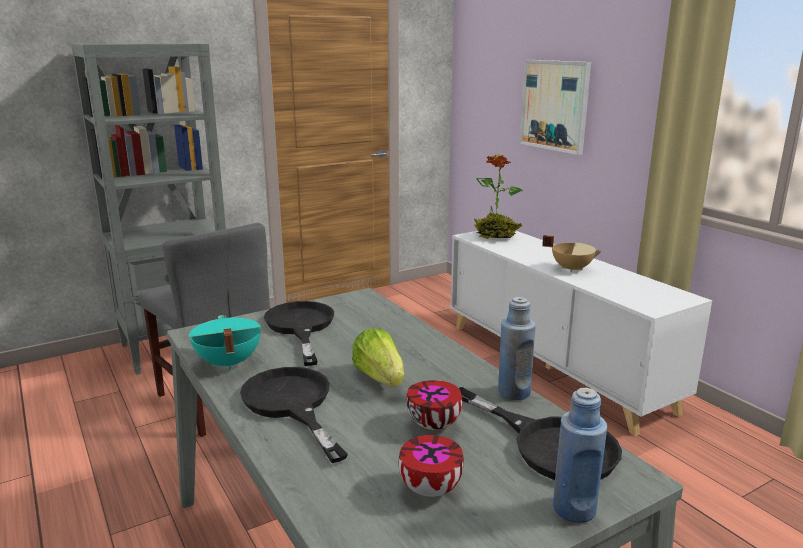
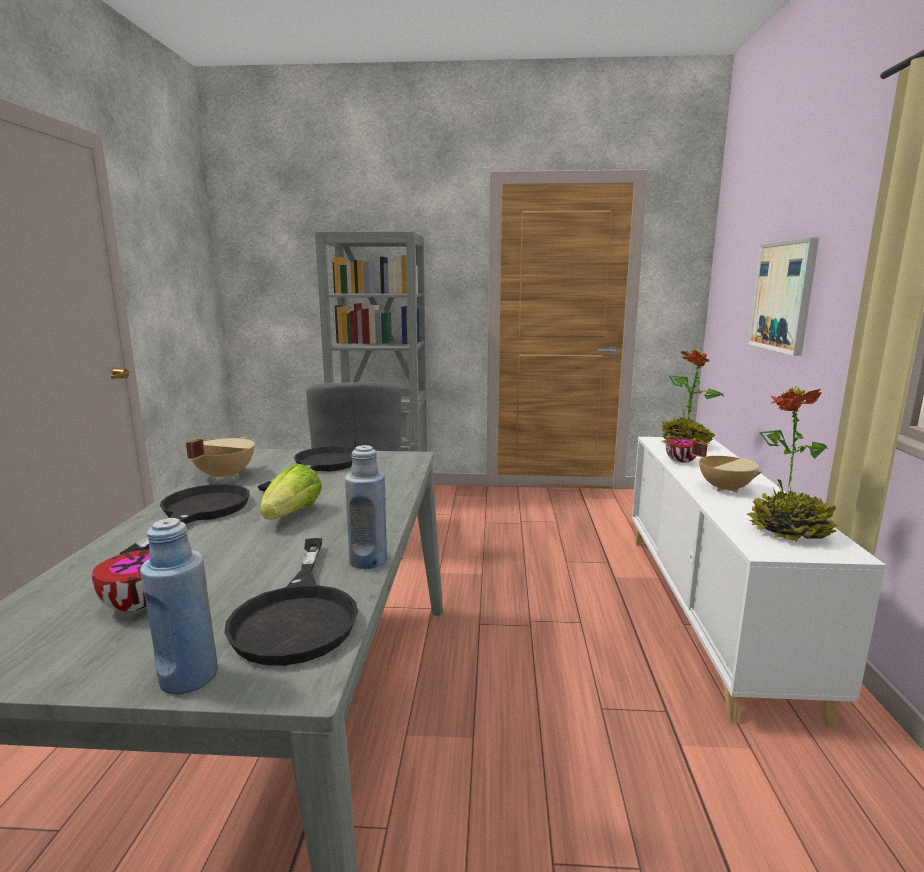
camera: 35 degrees right, 5 degrees down
(227, 363) = (223, 476): turquoise cooking pot -> beige cooking pot
(435, 425) = (250, 561): bowl -> bowl (681, 462)
(646, 292) = (789, 531): none -> potted plant

